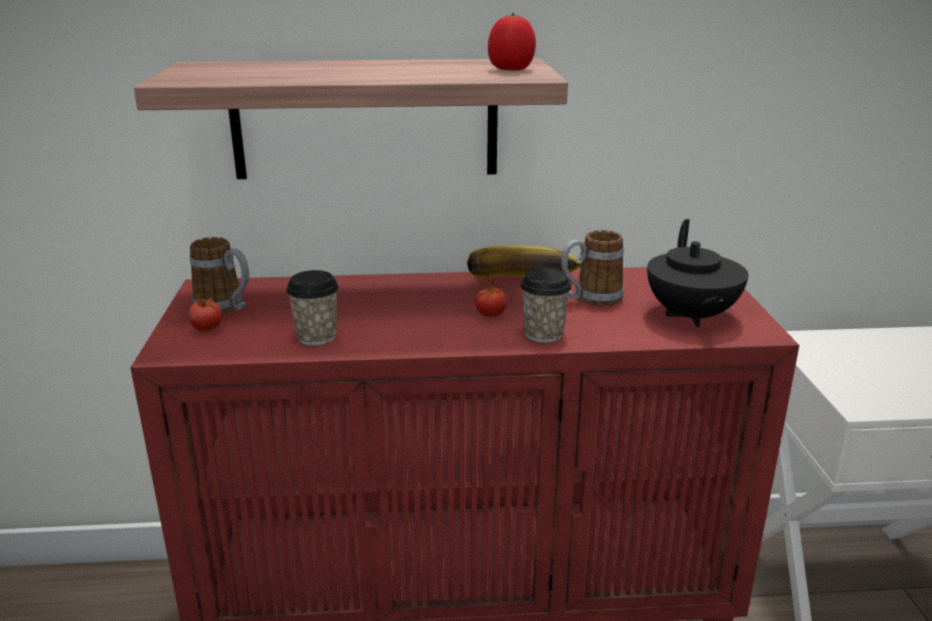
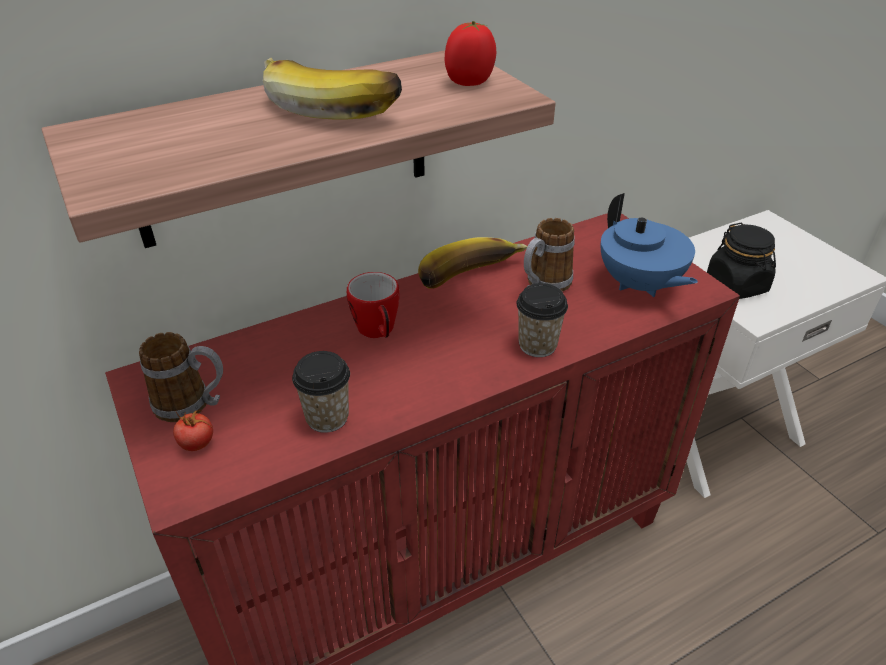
camera: 25 degrees left, 15 degrees up
(383, 69) = (332, 105): none -> banana
(409, 298) = (378, 332): none -> mug
(490, 315) = (472, 333): tomato -> none
(690, 316) = (639, 285): black teapot -> blue teapot
(858, 376) = (736, 285): none -> black jar

